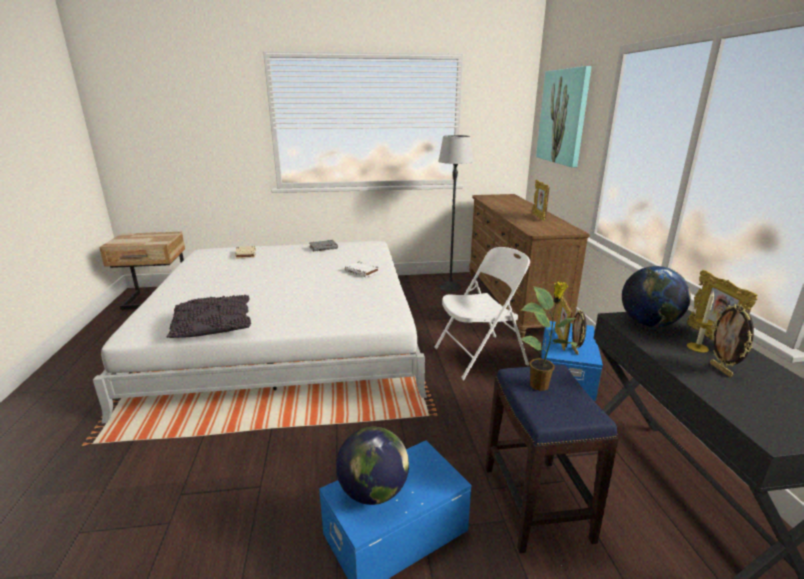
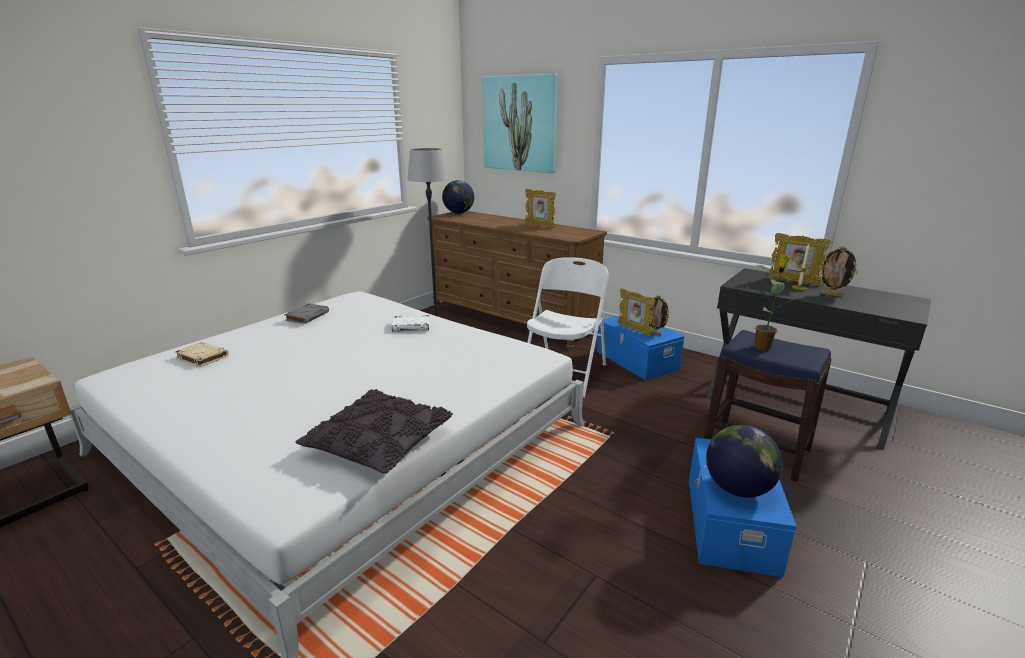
camera: 45 degrees left, 0 degrees up
(649, 324) = (754, 283): globe -> globe (459, 213)

